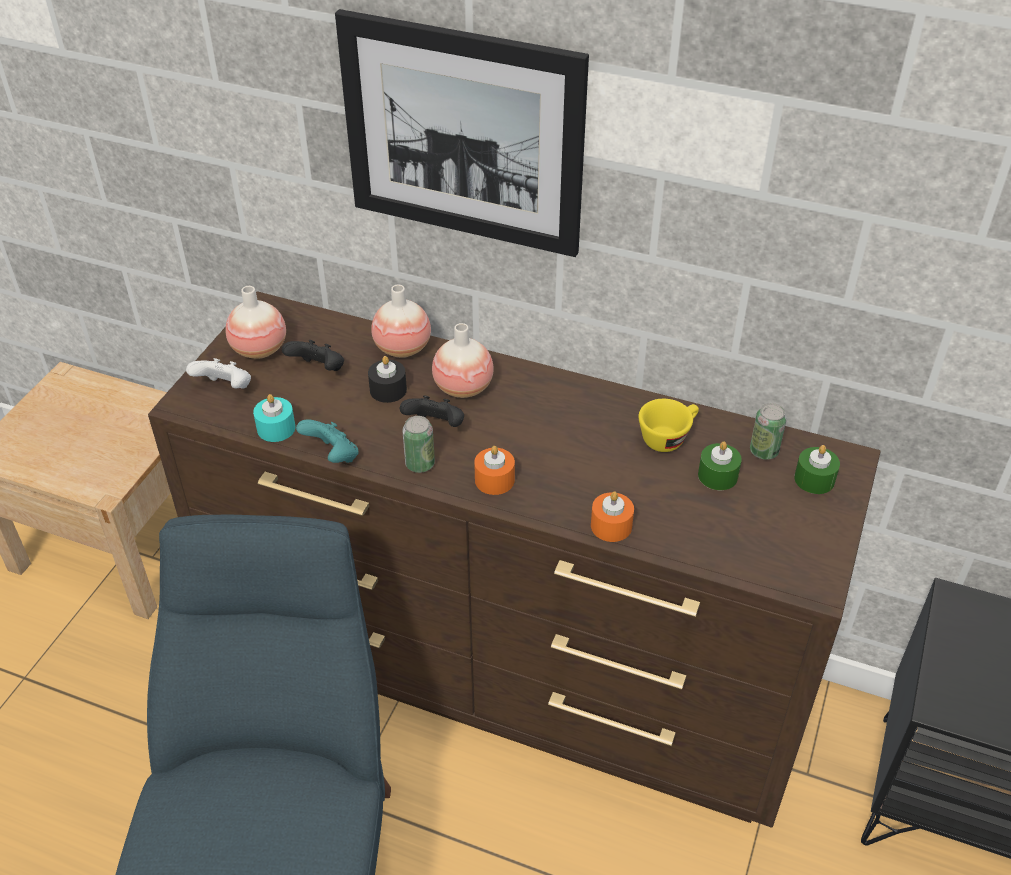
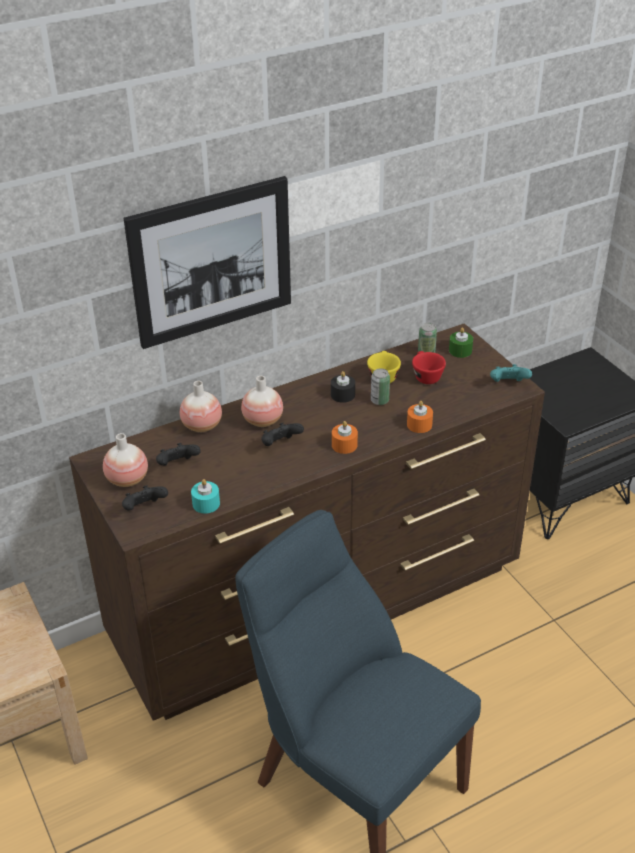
camera: 50 degrees left, 5 degrees down
(225, 388) = (144, 508): white game controller -> black game controller
(332, 456) = (256, 492): turquoise game controller -> turquoise game controller (508, 384)
(388, 390) = (229, 447): black candle -> black candle (342, 395)
(420, 464) = (301, 464): can -> can (379, 401)
(717, 475) = (425, 375): green candle -> red cup

